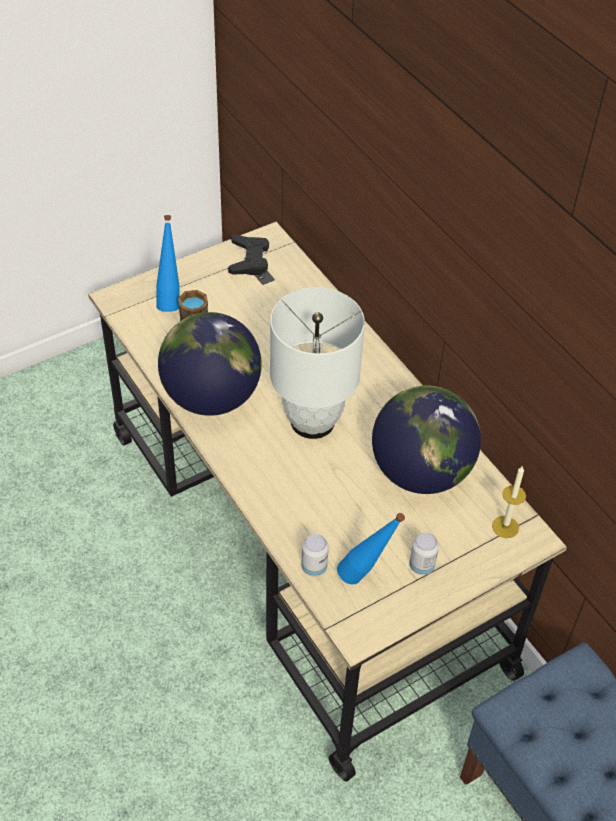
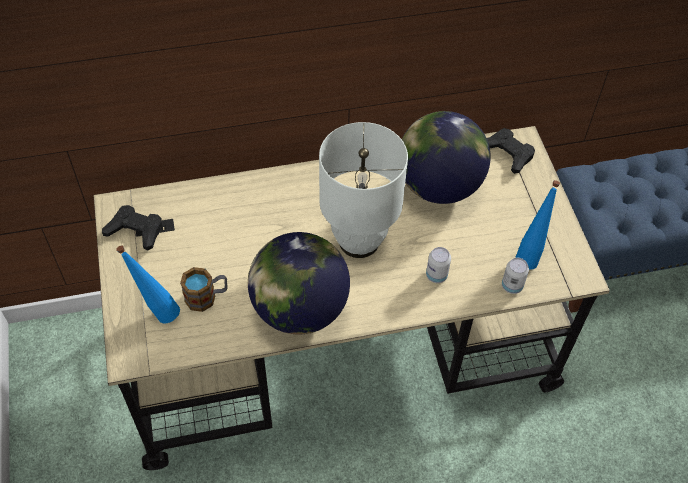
camera: 70 degrees left, 5 degrees up
(421, 566) = (529, 215): can -> can (436, 275)
(505, 527) = (507, 153): candle -> black game controller

